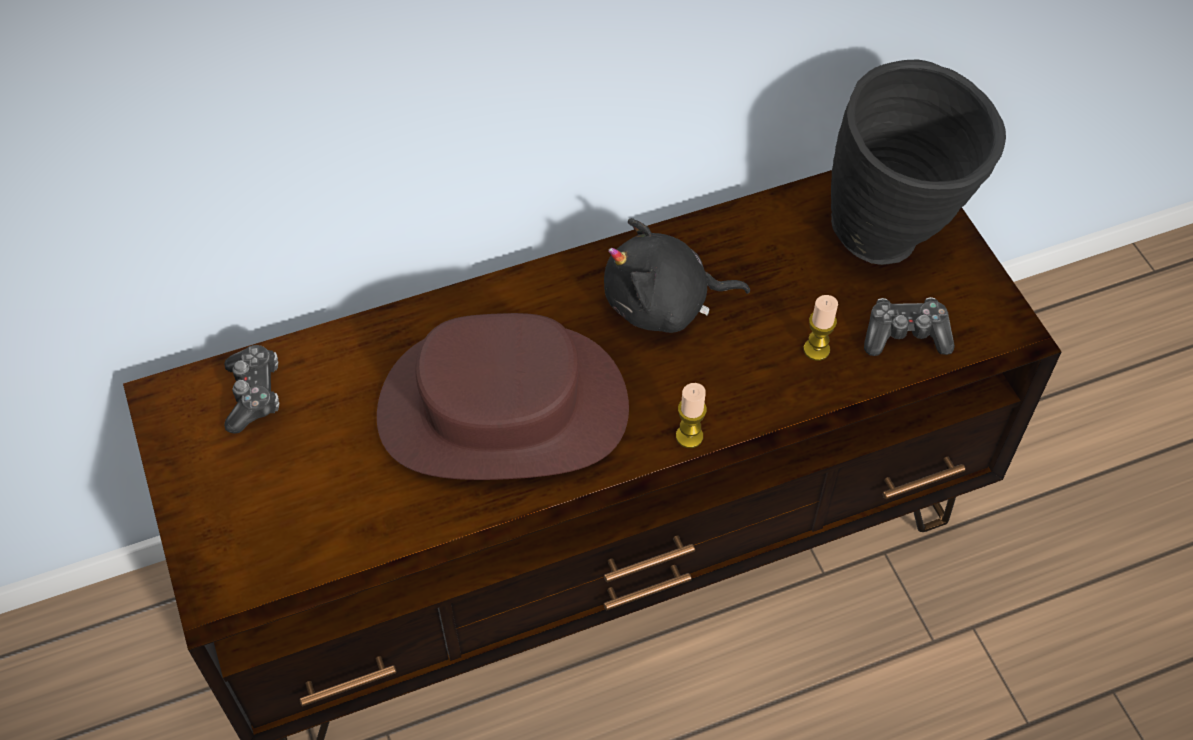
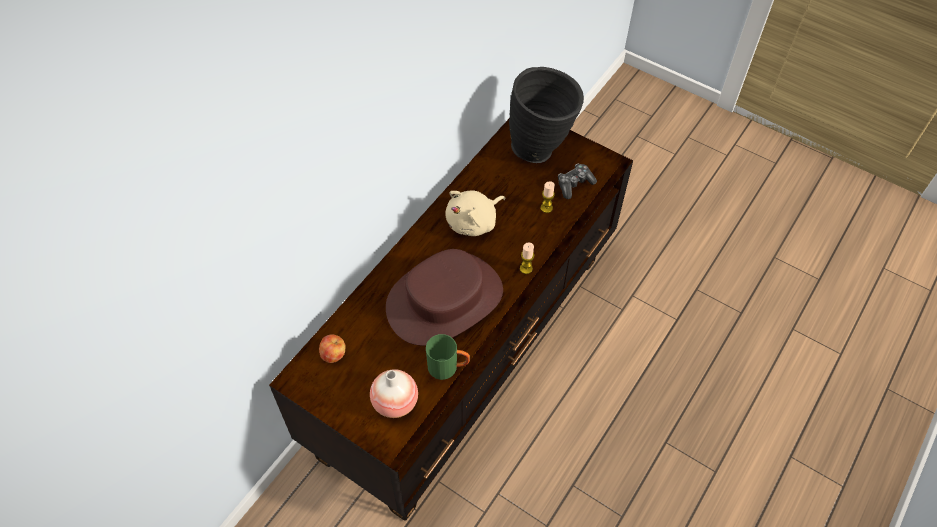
camera: 35 degrees left, 0 degrees up
(254, 394) = (333, 355): game controller -> apple
(281, 532) = (395, 402): none -> vase
(413, 528) = (448, 367): none -> green mug
(664, 304) = (474, 222): black plush toy -> beige plush toy

